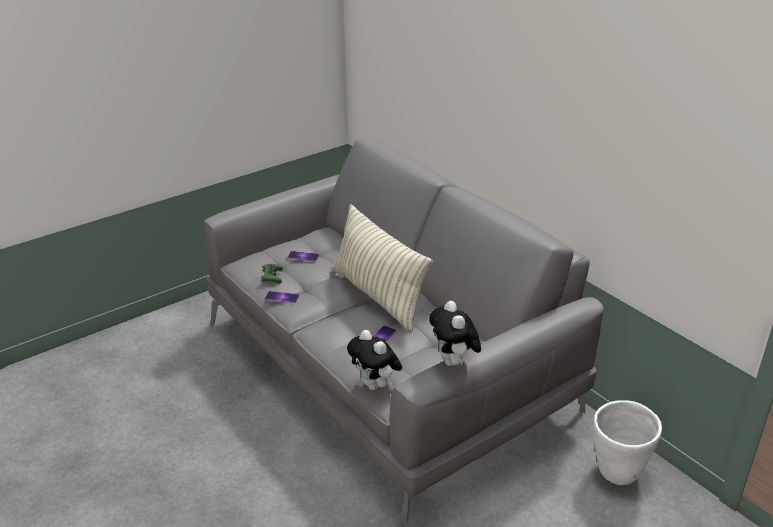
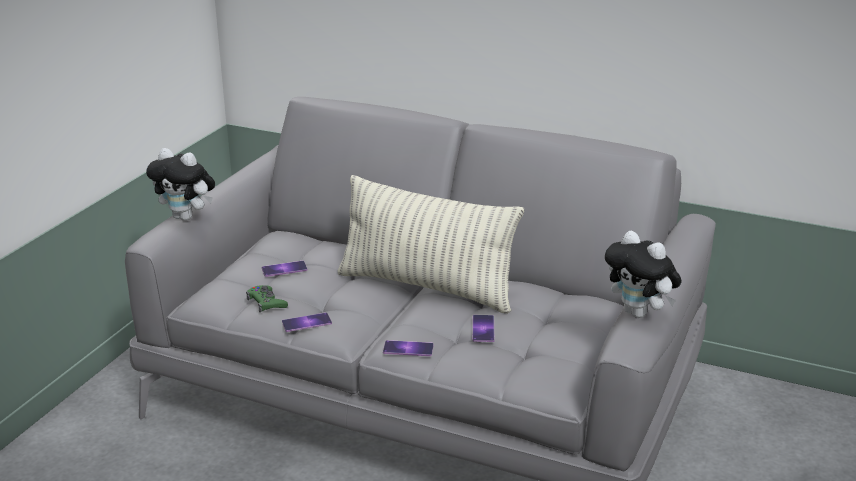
camera: 30 degrees left, 5 degrees down
(322, 335) = (408, 348): none -> phone
(375, 385) = (532, 382): plush toy -> plush toy (186, 217)
(617, 472) = (771, 413): white planter -> none

